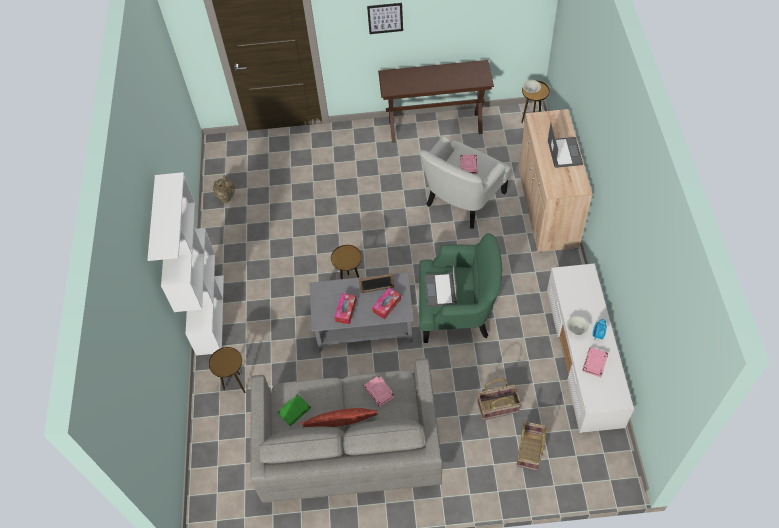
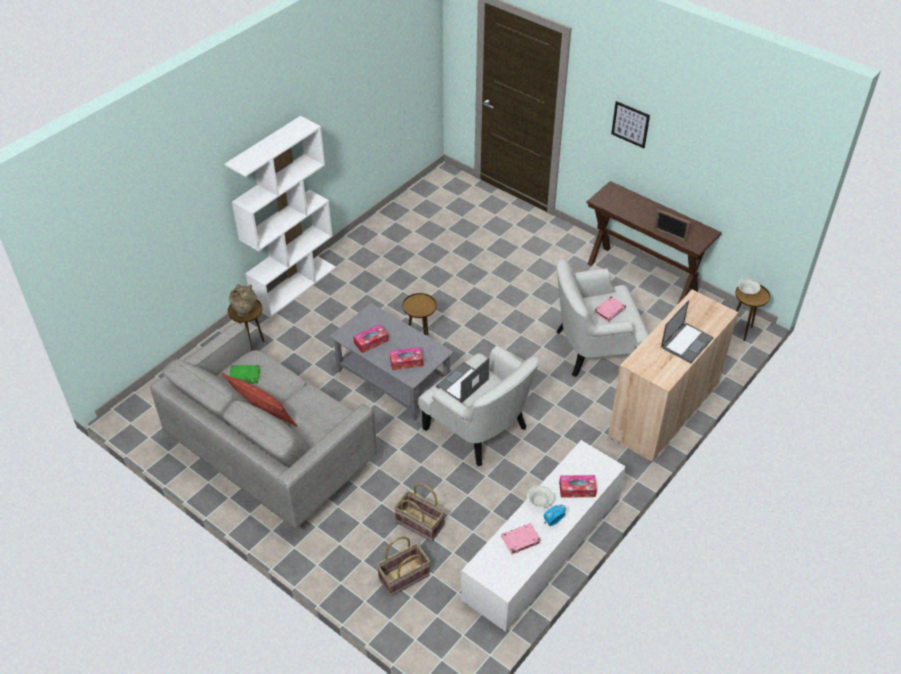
camera: 40 degrees right, 10 degrees down
(227, 198) = (405, 217): beige vase -> beige vase (245, 313)
(377, 290) = (413, 345): picture frame -> picture frame (669, 235)
(379, 392) = (318, 413): pink book -> none
(457, 312) = (479, 428): green armchair -> white armchair
(586, 302) = (577, 489): none -> tissue box

